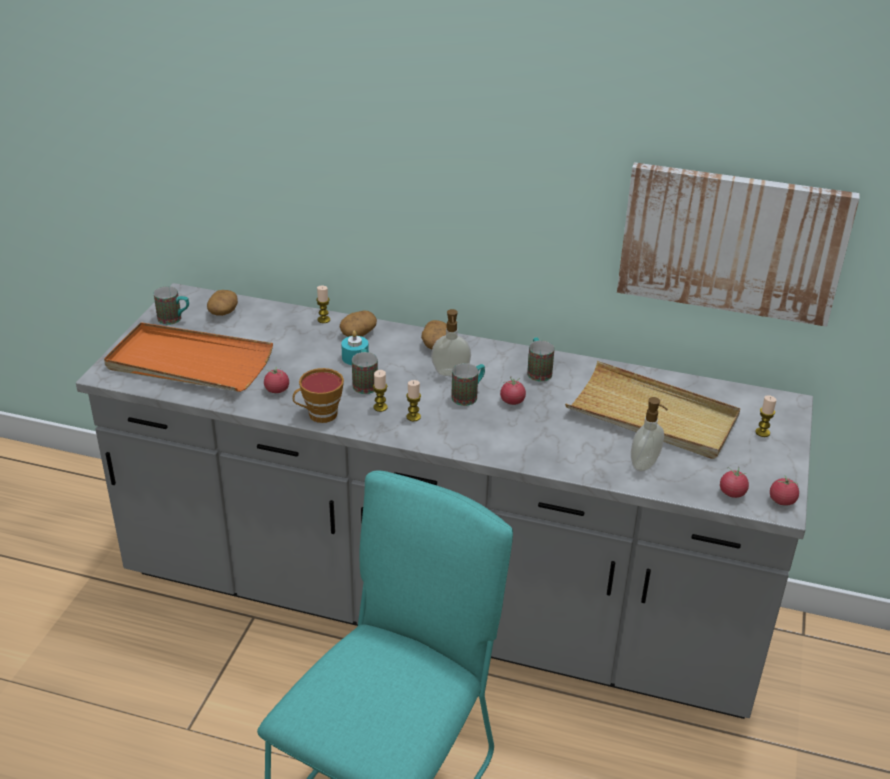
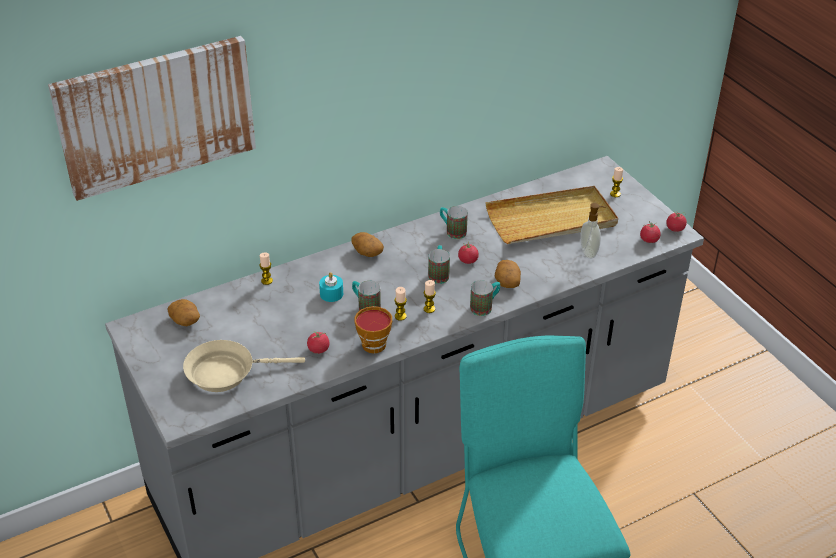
camera: 45 degrees left, 5 degrees up
(174, 319) = (158, 349): mug -> mug (485, 306)
(189, 363) = (226, 372): orange tray -> beige frying pan
(358, 333) = (305, 275): potato -> potato (507, 281)
(450, 373) = (406, 266): soap dispenser -> none
(732, 242) = (547, 76): picture -> picture (156, 115)

